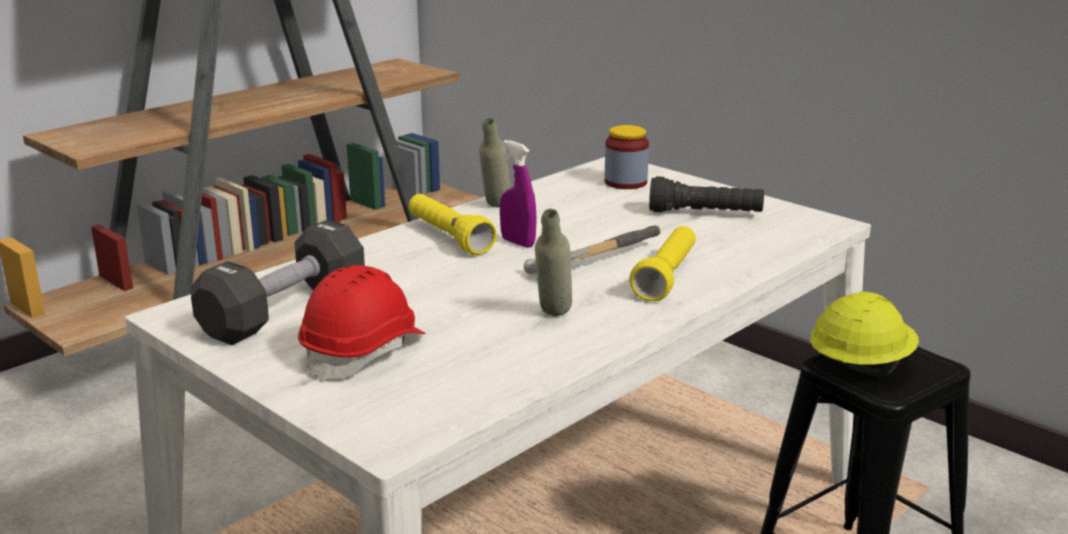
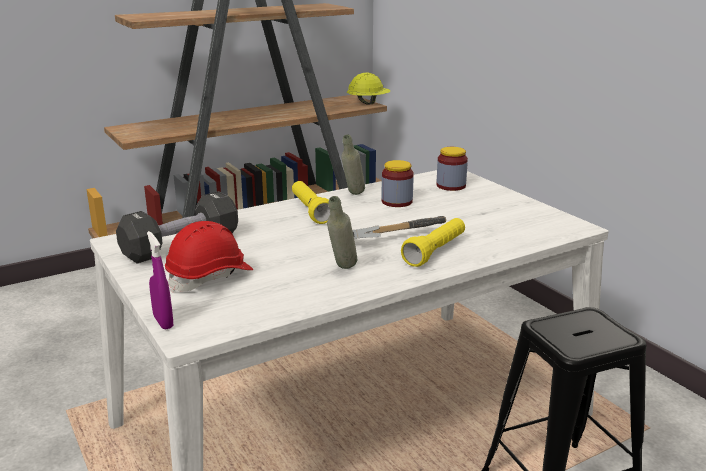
camera: 15 degrees right, 0 degrees up
(518, 242) = (352, 218): purple spray bottle -> purple spray bottle (163, 322)
(565, 212) = (397, 202): none -> jar
(705, 214) = (492, 212): black flashlight -> none
(859, 366) = (562, 330): yellow hard hat -> yellow hard hat (368, 103)

